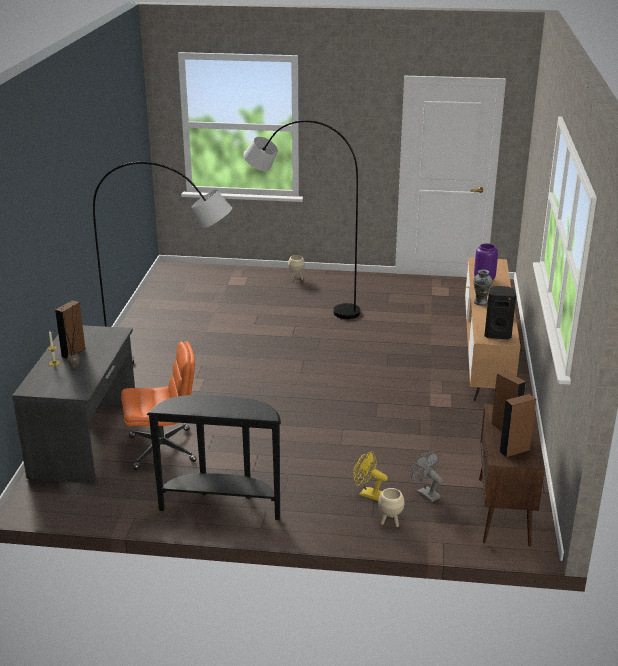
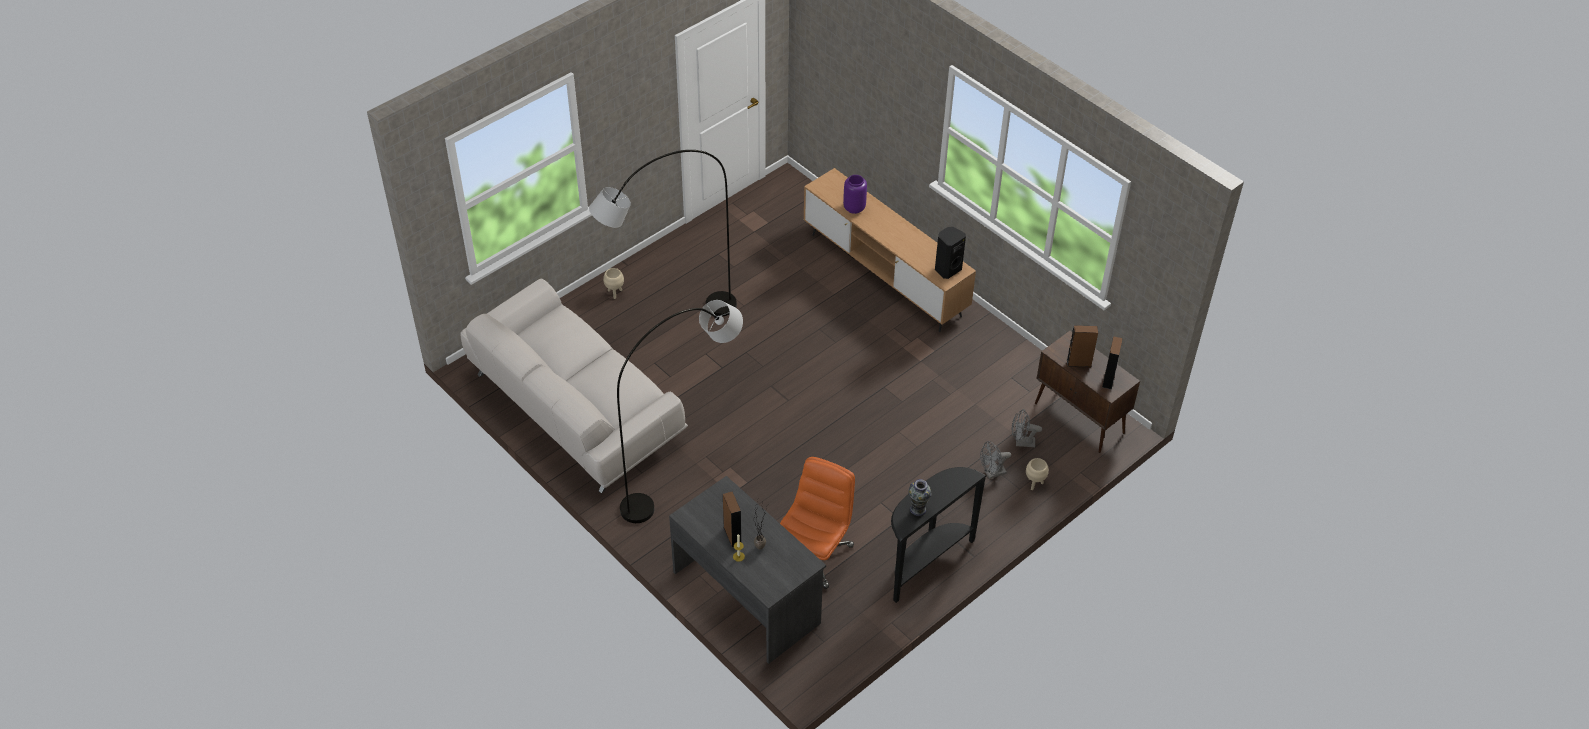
camera: 50 degrees left, 20 degrees up
(179, 307) = (574, 408): none -> white sofa
(367, 494) = (992, 473): yellow fan -> grey fan
(480, 302) = (888, 239): vase -> vase (917, 509)

